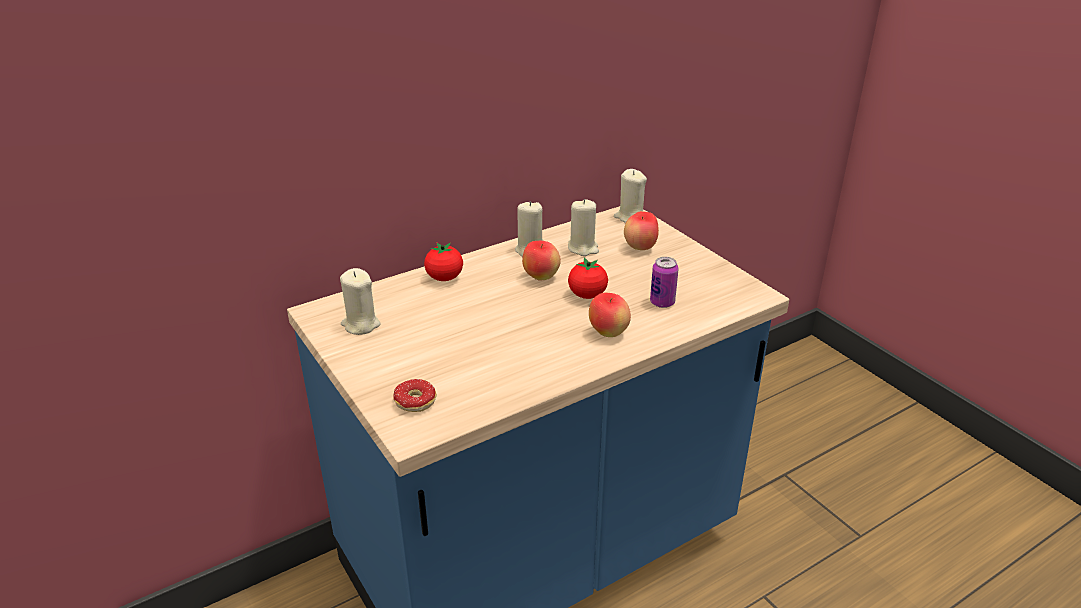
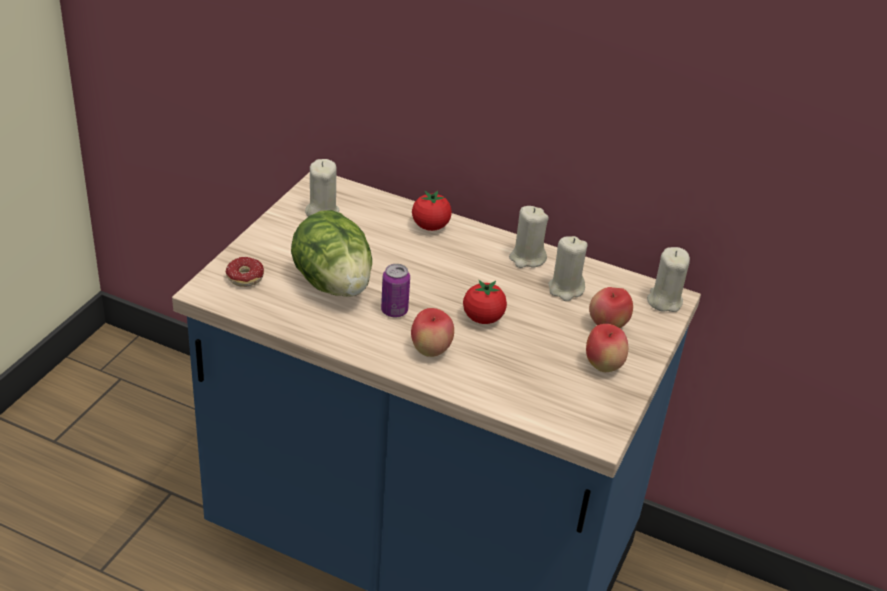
camera: 55 degrees right, 5 degrees up
(475, 353) = (333, 284): none -> lettuce
(541, 277) = (486, 280): apple -> apple (603, 366)
(662, 302) = (516, 371): can -> can (394, 311)

